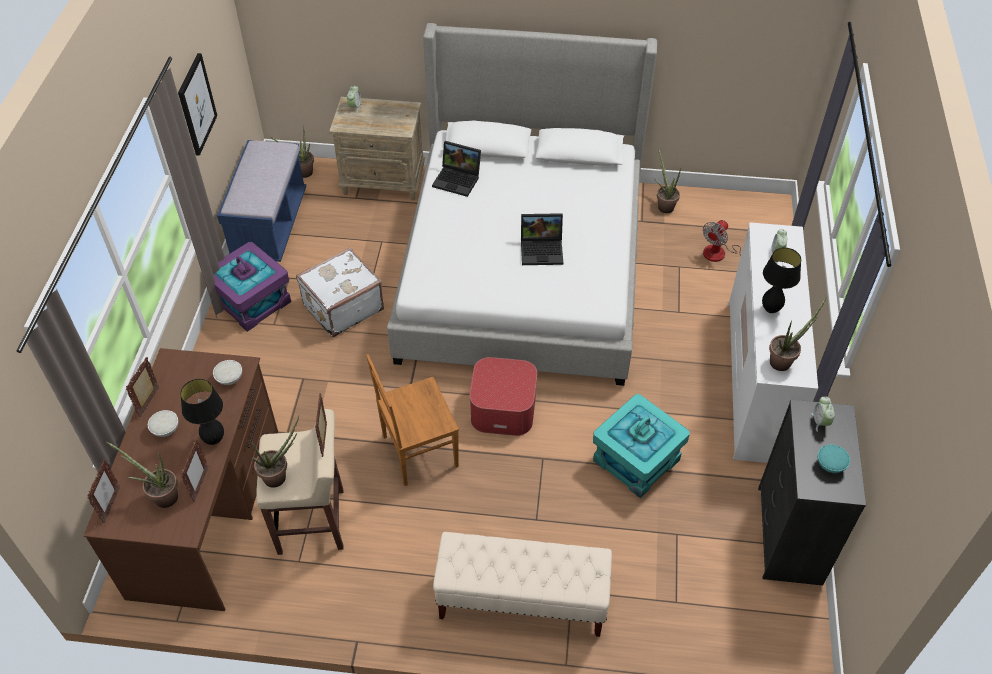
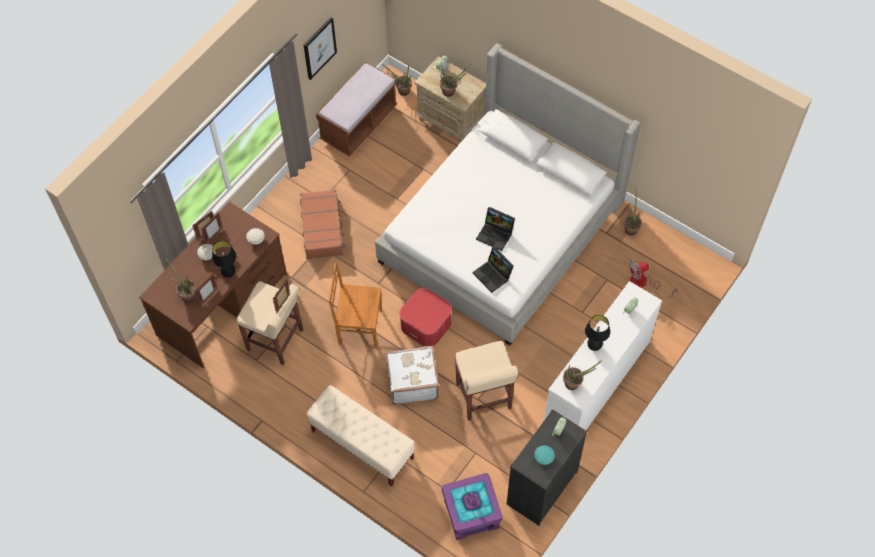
camera: 30 degrees right, 10 degrees up
(111, 505) = (159, 287): picture frame -> picture frame (214, 236)
(252, 302) = (318, 177): purple storage box -> purple storage box (471, 513)
(269, 226) = (358, 124): blue bench -> brown bench
(279, 476) = (255, 310): potted plant -> potted plant (451, 92)
(294, 356) = (322, 228): none -> brown suitcase
(342, 307) = (370, 206): white suitcase -> white suitcase (412, 382)
(458, 180) = (477, 156): laptop -> laptop (493, 275)
(636, 461) = (483, 397): turquoise storage box -> beige stool

